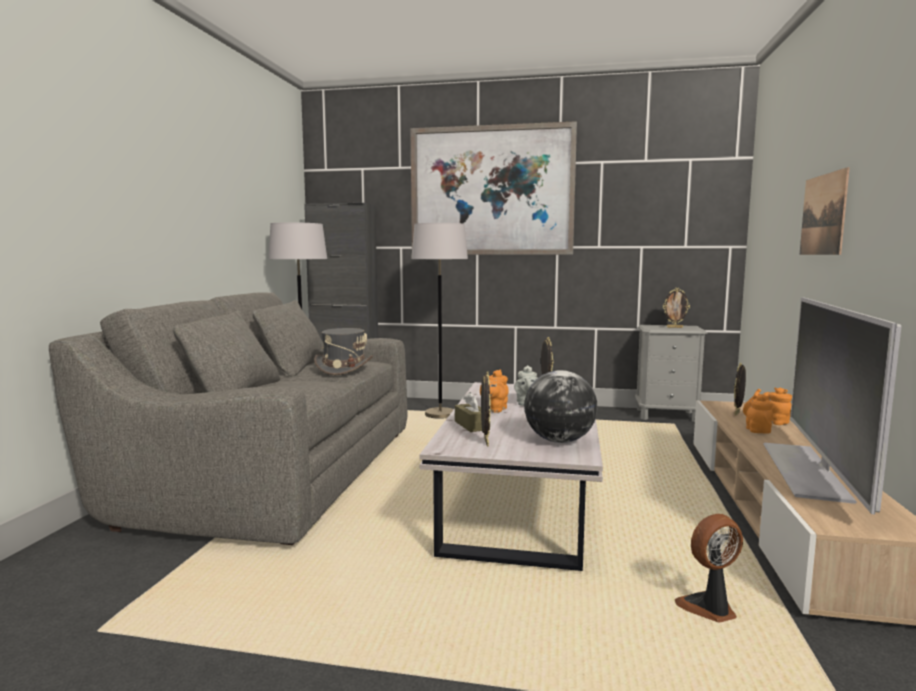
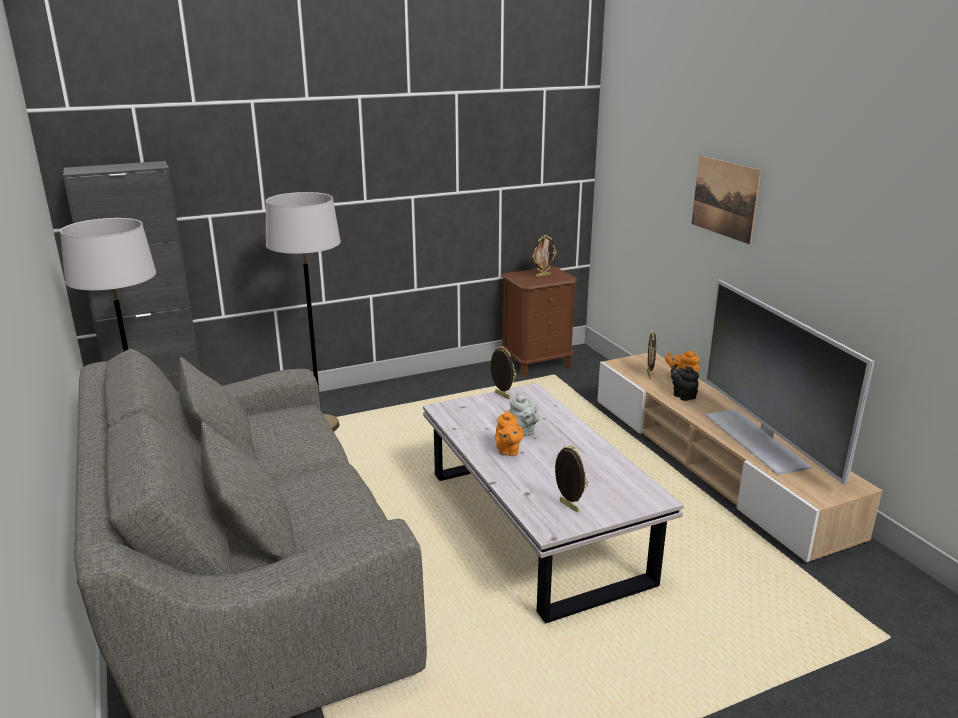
camera: 35 degrees left, 15 degrees up
(343, 368) = (303, 440): grey hat -> none
(472, 425) = (524, 485): brown tissue box -> none
(492, 191) = (330, 133): picture -> none
(560, 441) = (618, 482): globe -> none
(667, 415) = (538, 363): grey nightstand -> brown nightstand
(709, 608) = (756, 581): fan -> none
(757, 430) = (683, 395): orange teapot -> black teapot

